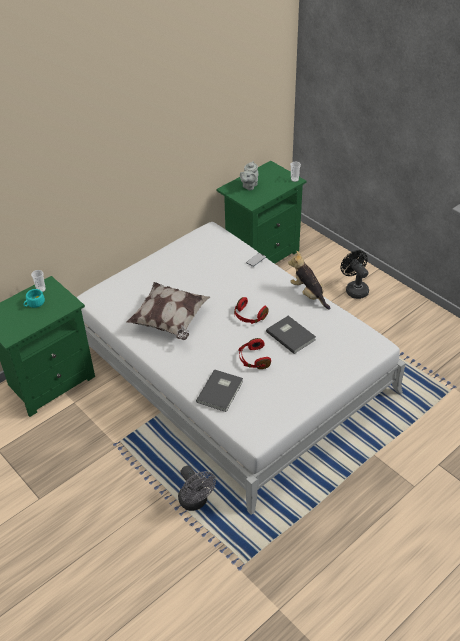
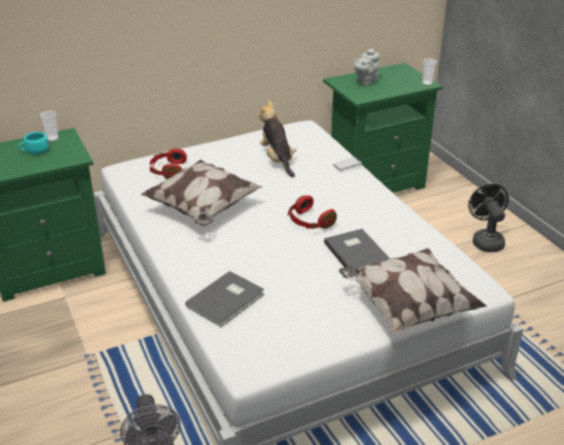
camera: 15 degrees right, 10 degrees down
(253, 359) = (291, 271): red headphones -> red headphones (168, 171)
(308, 294) = (402, 212): plush toy -> plush toy (277, 160)
(337, 369) = (407, 307): none -> pillow

